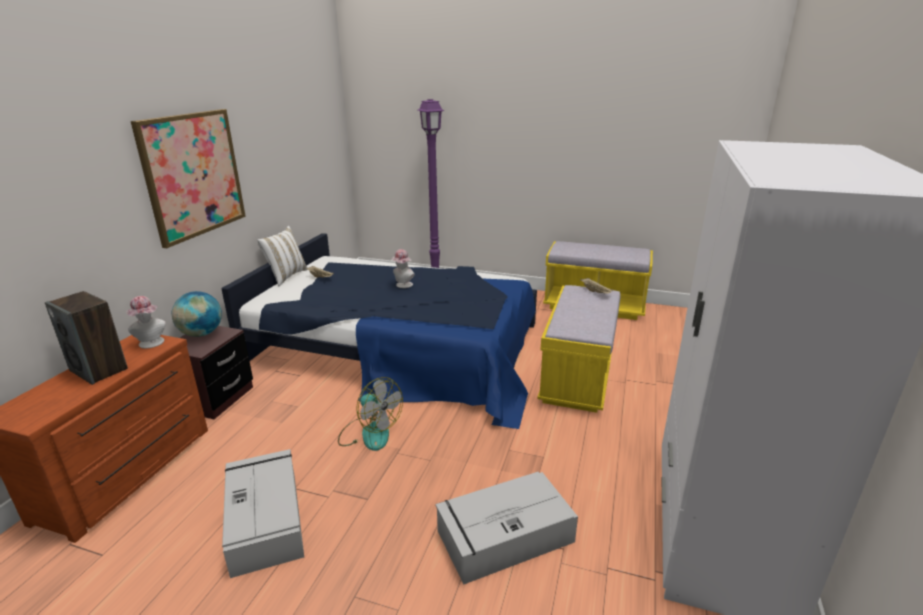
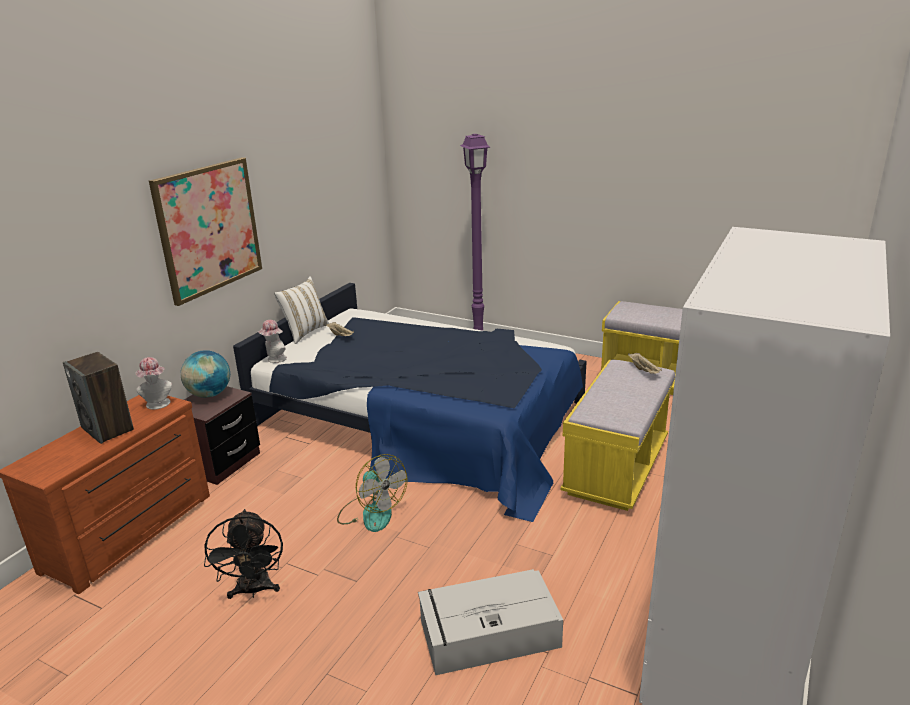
camera: 10 degrees right, 0 degrees up
(265, 519) = (254, 591): grey storage box -> black fan
(403, 285) = (427, 350): hat -> hat (275, 359)

